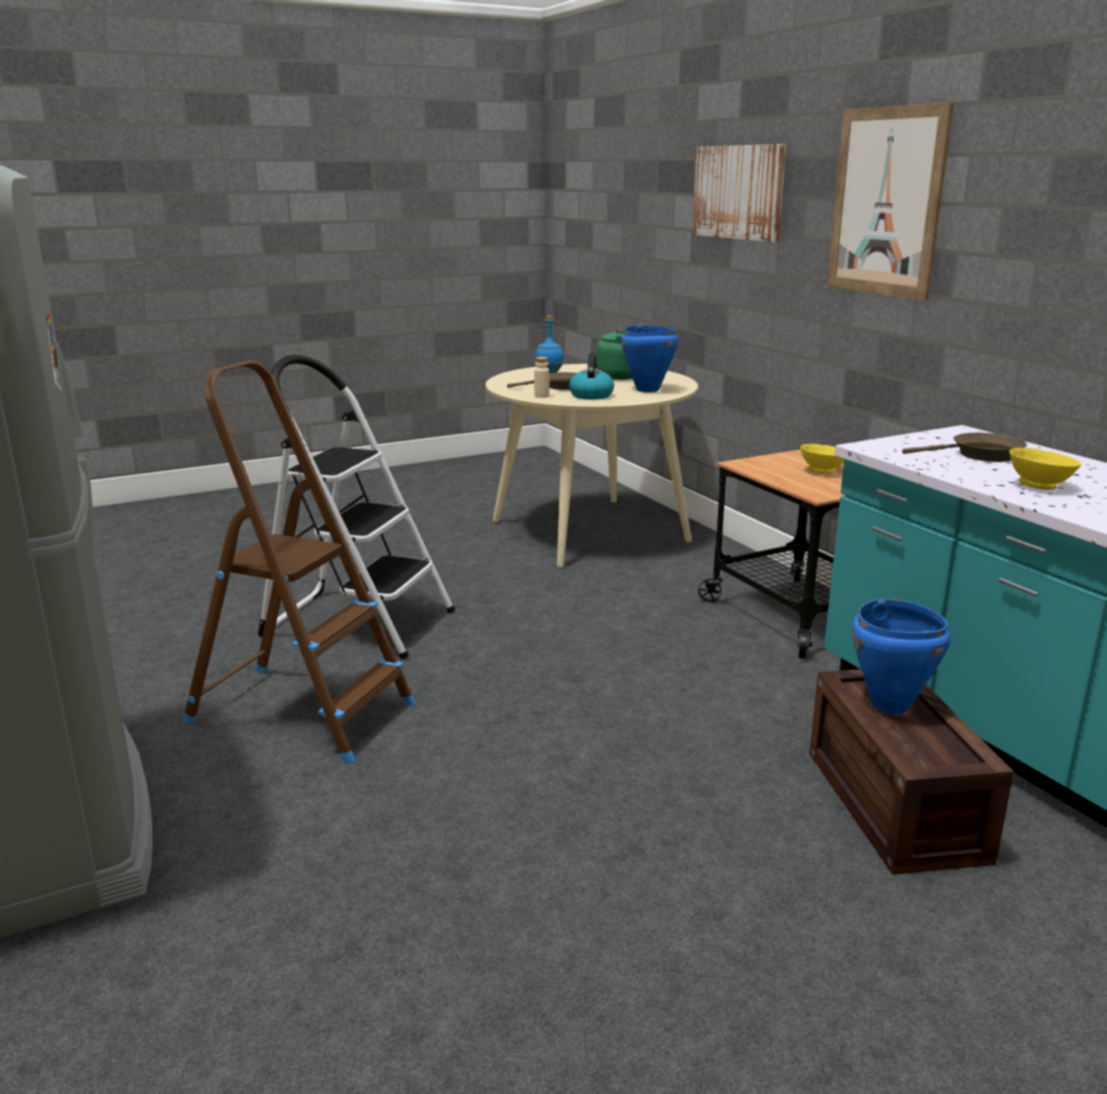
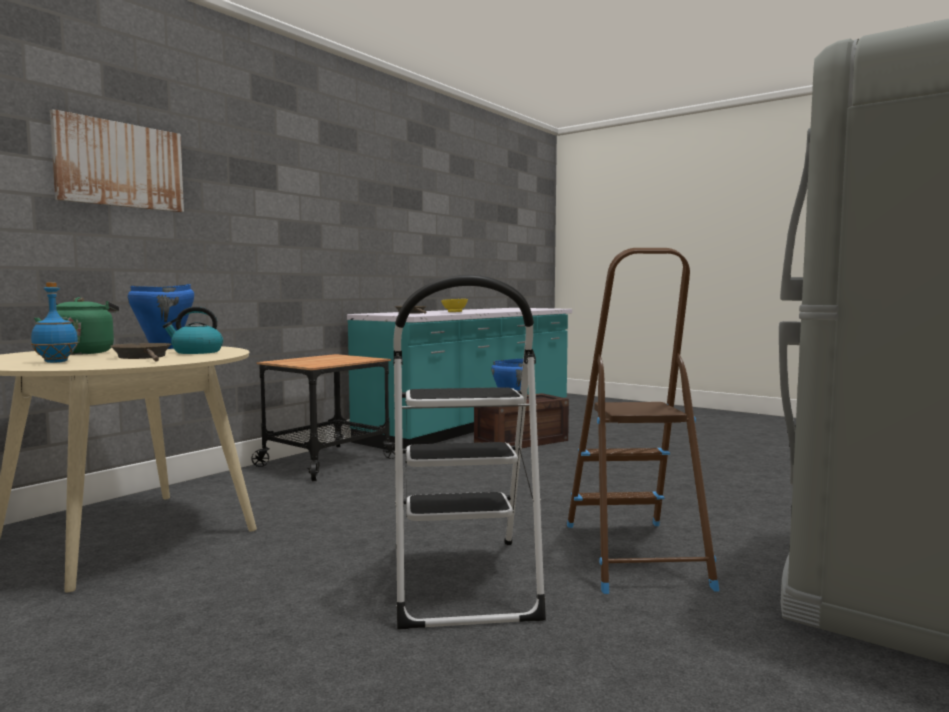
camera: 115 degrees left, 15 degrees down
(541, 396) = (202, 357): beige bottle -> none
(823, 471) = (321, 359): yellow bowl -> none
(886, 202) = (276, 191): picture -> none

